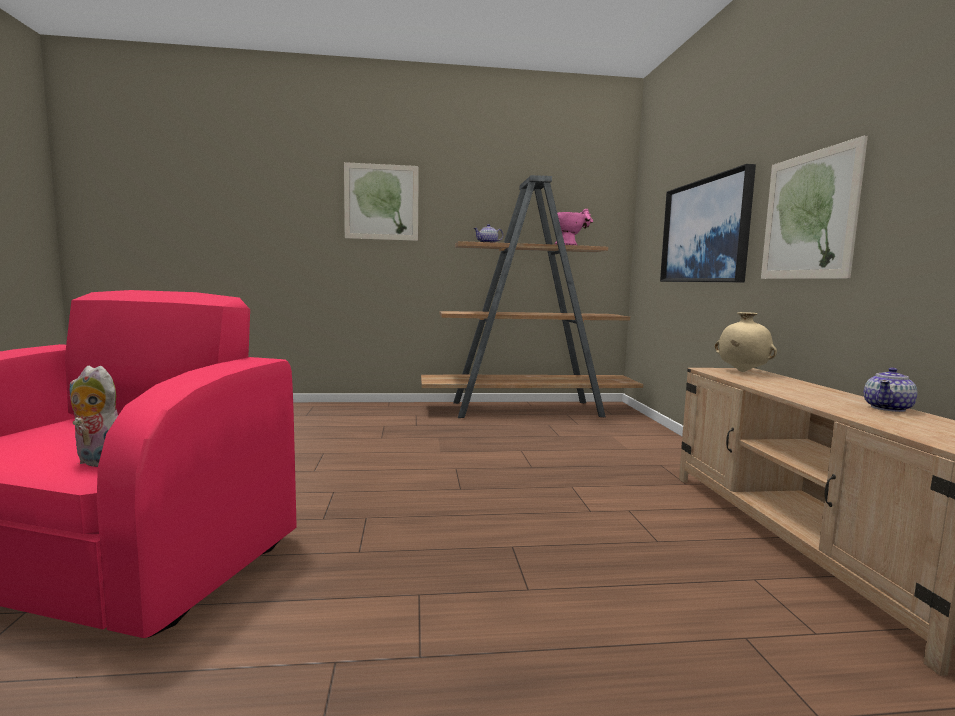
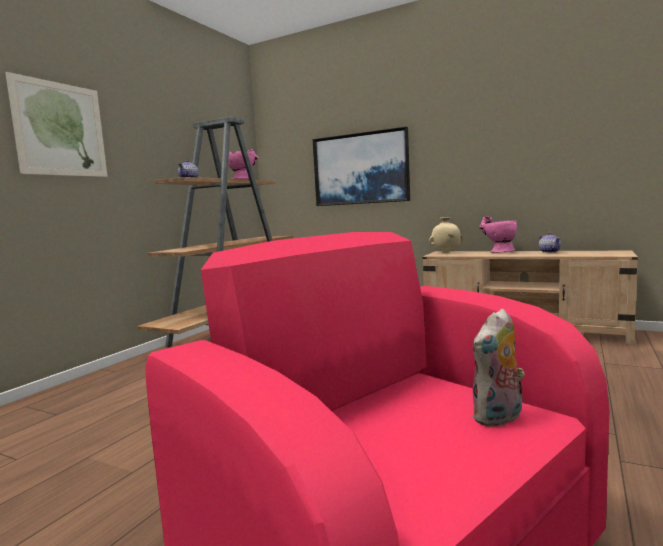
camera: 55 degrees left, 0 degrees up
(807, 388) = (498, 252): none -> pink vase
(808, 216) = (460, 160): picture -> none

